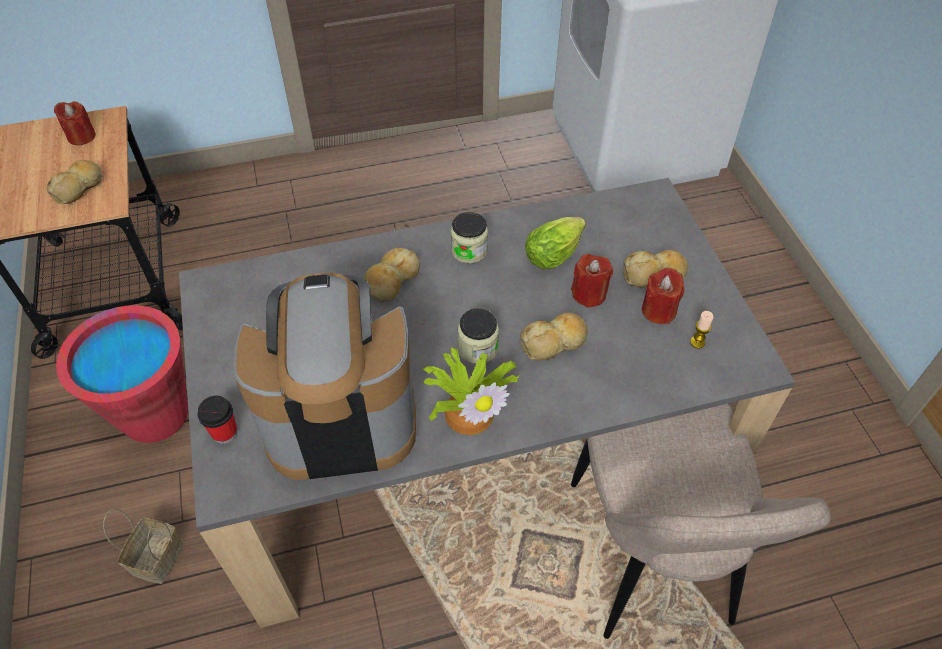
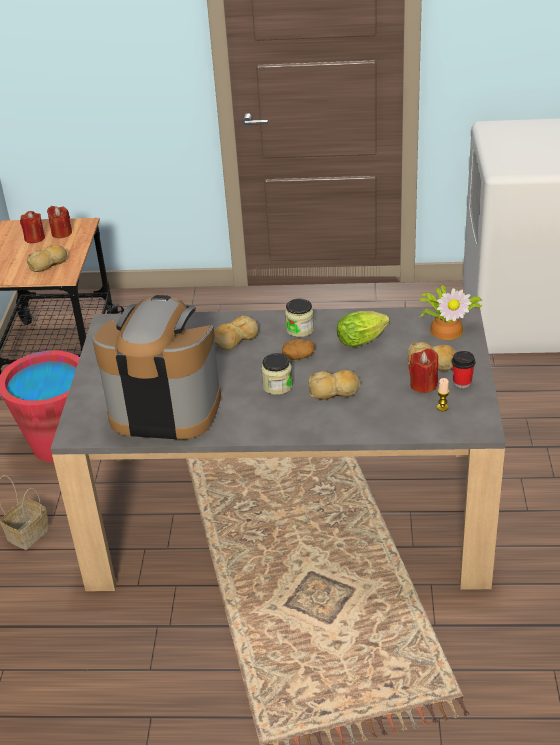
camera: 20 degrees right, 15 degrees down
(224, 432) = (87, 404): cup -> cup (462, 382)
(469, 410) = (254, 418): potted plant -> potted plant (447, 329)
(485, 294) = (298, 356): none -> potato
(589, 294) = (375, 367): red candle -> red candle (34, 238)
(651, 560) = (407, 613): beige chair -> none

